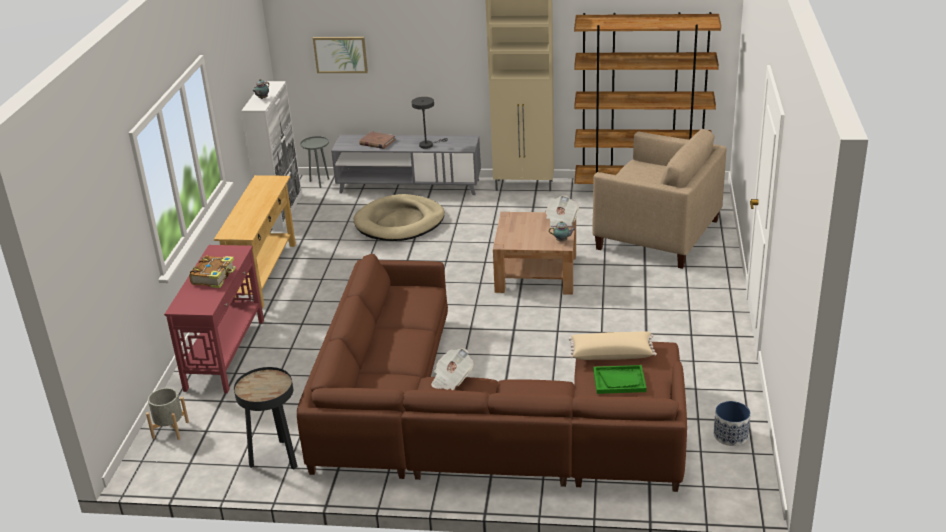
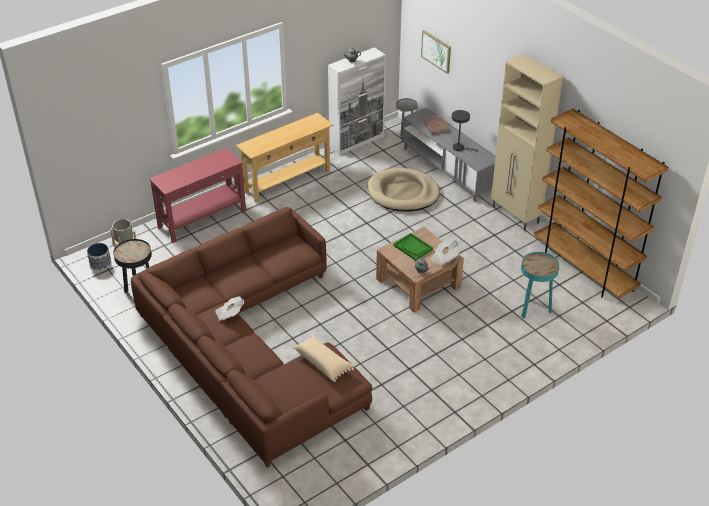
camera: 45 degrees right, 10 degrees up
(214, 277) = (198, 171): book -> none
(619, 381) = (297, 381): green tray -> green tray (413, 247)
(657, 234) = (533, 309): beige armchair -> turquoise side table
(731, 435) = (344, 464): planter -> planter (100, 264)

